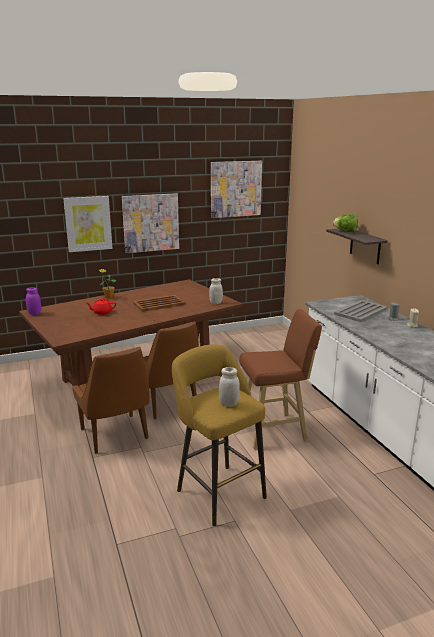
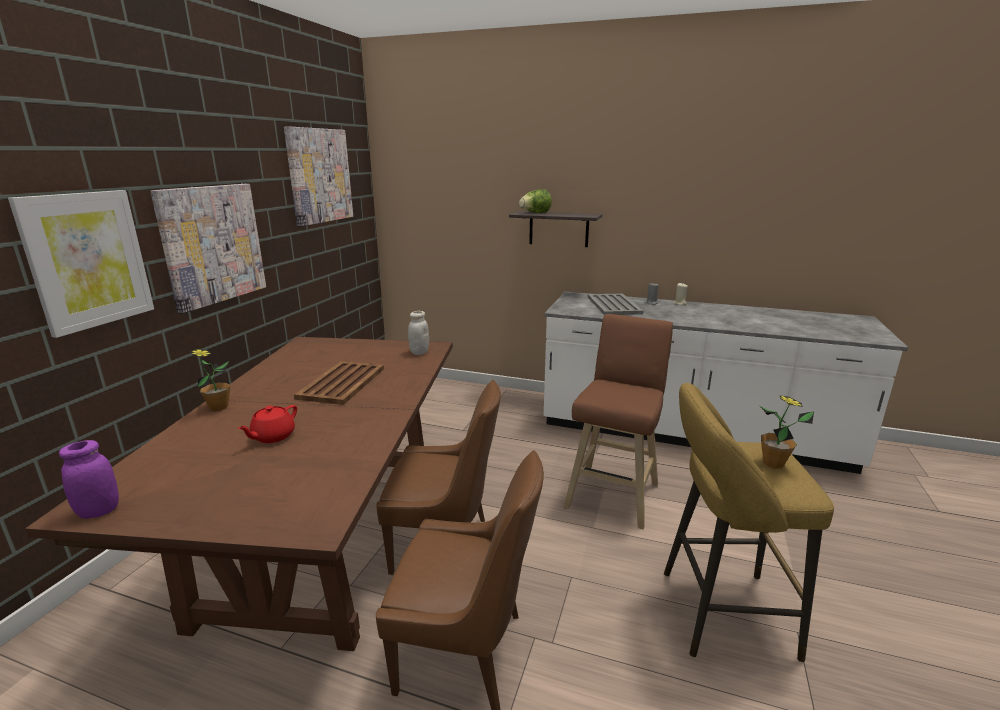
camera: 50 degrees left, 0 degrees up
(229, 404) = (773, 463): white jar -> potted plant

